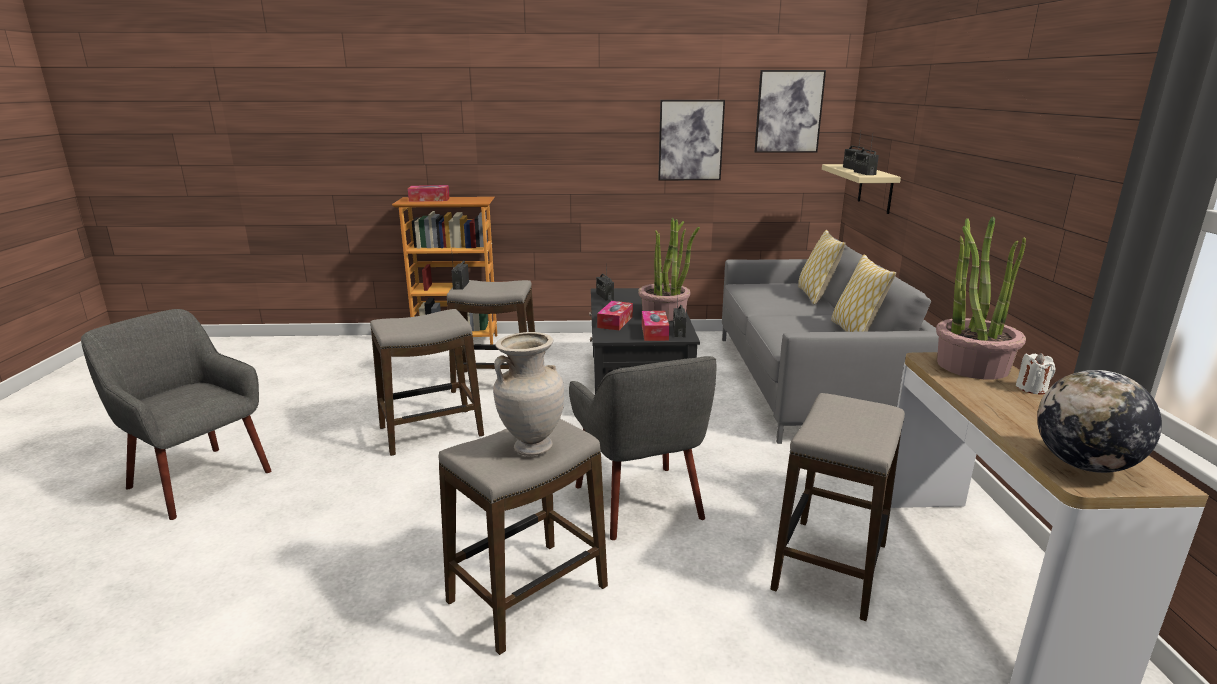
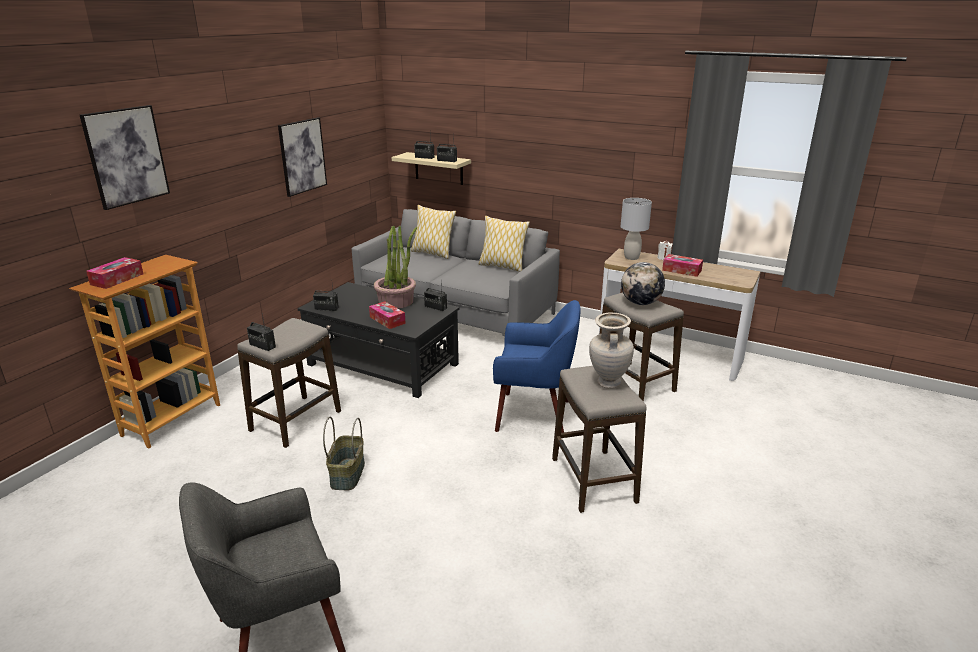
camera: 60 degrees left, 5 degrees up
(431, 432) = (347, 474): stool -> basket
(640, 502) = (534, 414): grey armchair -> blue armchair
(654, 332) = (426, 314): tissue box -> tissue box (681, 270)
(788, 111) = (354, 119): picture -> picture (126, 156)
(972, 366) = (631, 257): potted plant -> grey table lamp
(1084, 465) = (731, 277): globe -> globe (640, 303)

